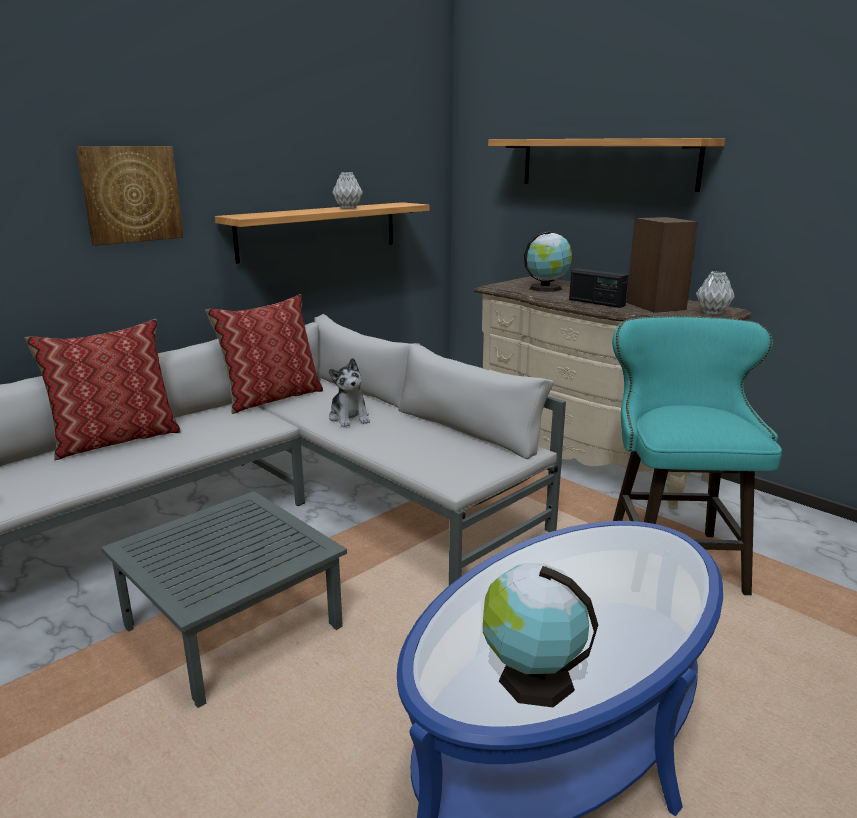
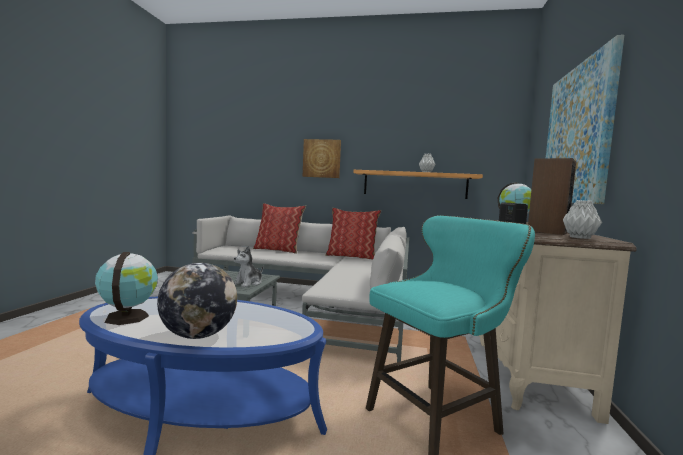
camera: 55 degrees right, 15 degrees down
(349, 418) = (354, 267): plush toy -> plush toy (248, 283)
(606, 163) = (577, 134): shelf -> picture
(657, 618) = (198, 335): none -> globe

